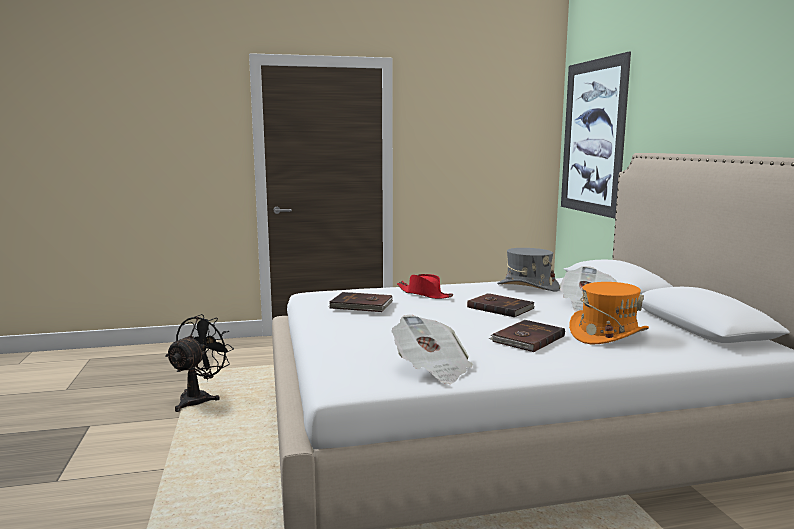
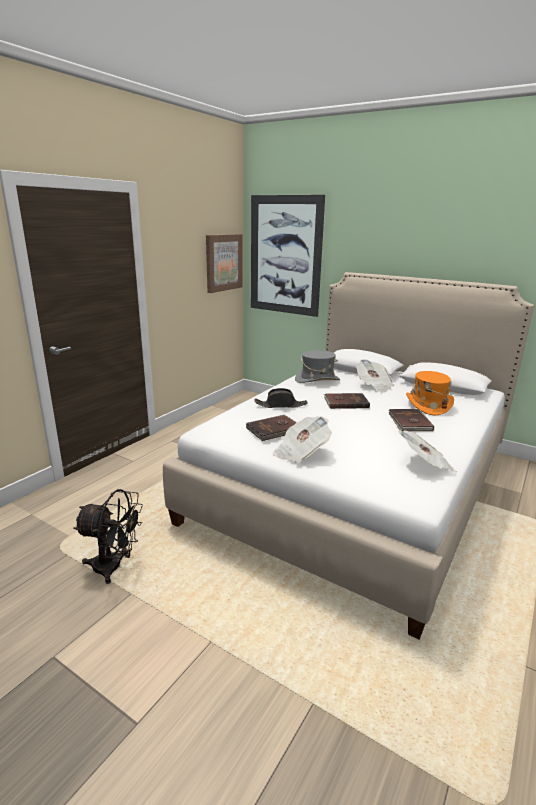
camera: 45 degrees left, 10 degrees up
(199, 398) = (114, 567): black fan -> black fan turned 120 degrees clockwise
(341, 324) = (300, 452): none -> newspaper
(424, 294) = (281, 405): red hat -> black hat
(520, 147) = (223, 262): none -> picture

